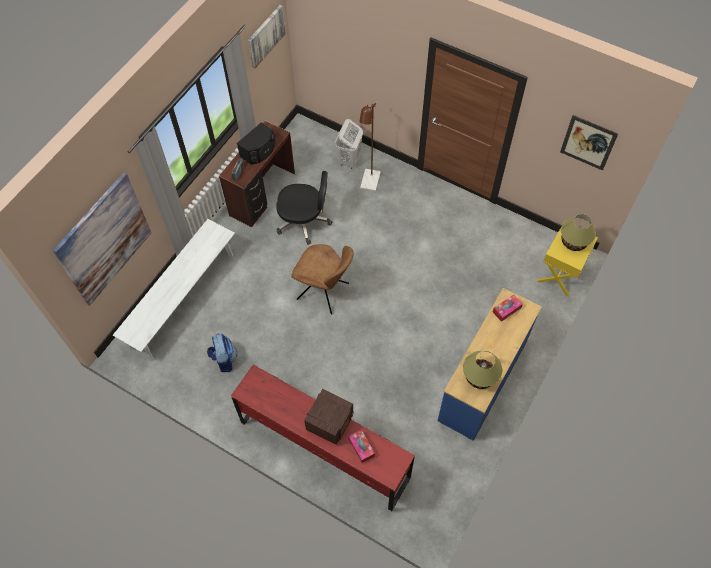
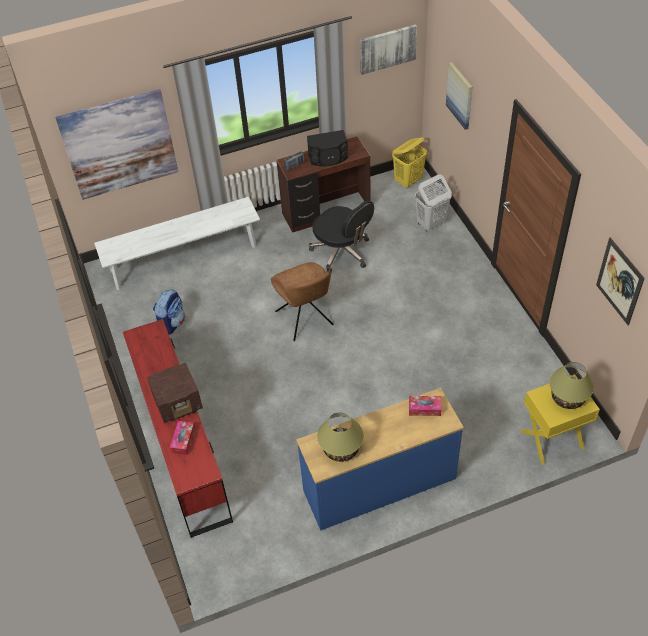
camera: 40 degrees right, 10 degrees down
(303, 134) = (408, 181): none -> yellow laundry basket
(349, 49) = (460, 95): none -> picture
(369, 184) = (430, 253): brown floor lamp -> none

